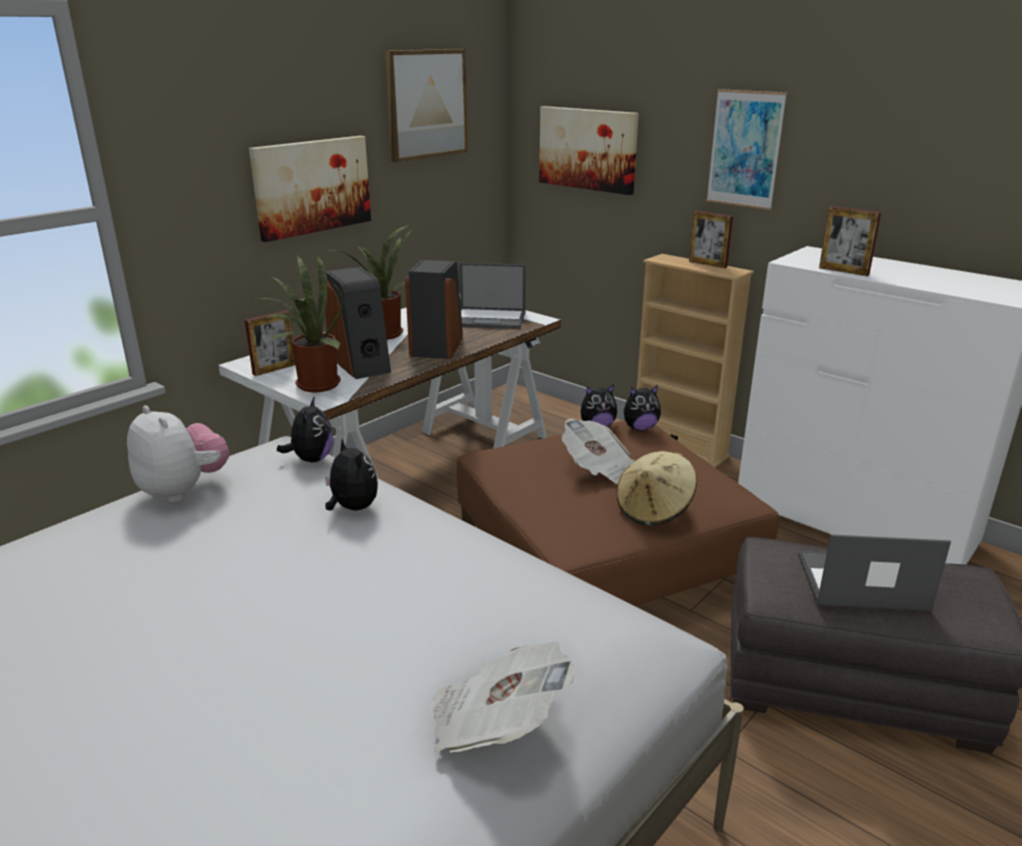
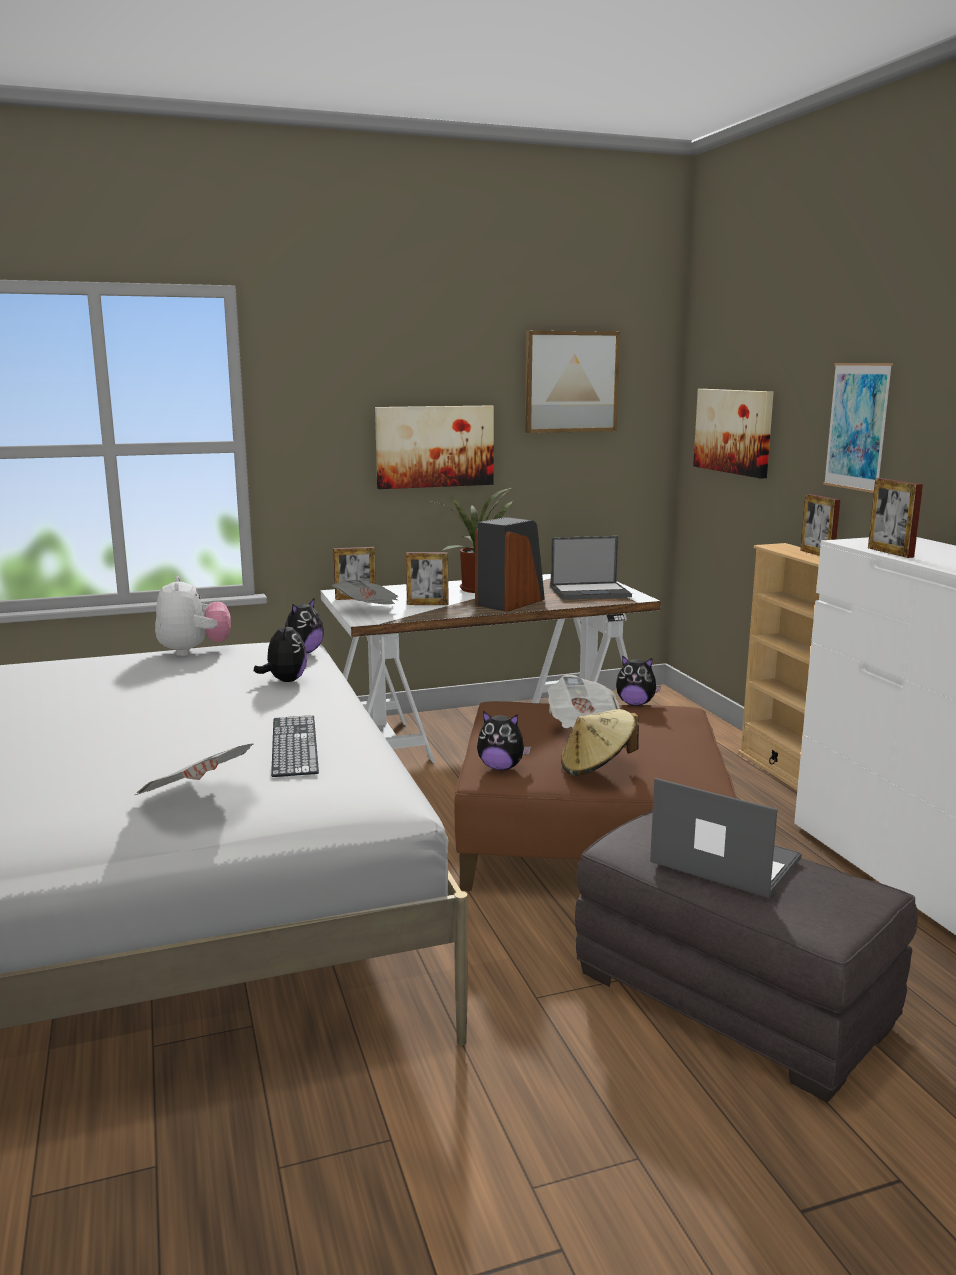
camera: 30 degrees right, 10 degrees down
(313, 385) = (369, 611): potted plant -> newspaper
(361, 363) = (427, 604): speaker -> picture frame
(489, 601) = (294, 745): none -> keyboard
(490, 319) = (591, 592): laptop -> laptop turned 45 degrees counterclockwise
(640, 428) = (678, 712): plush toy -> plush toy (501, 767)

